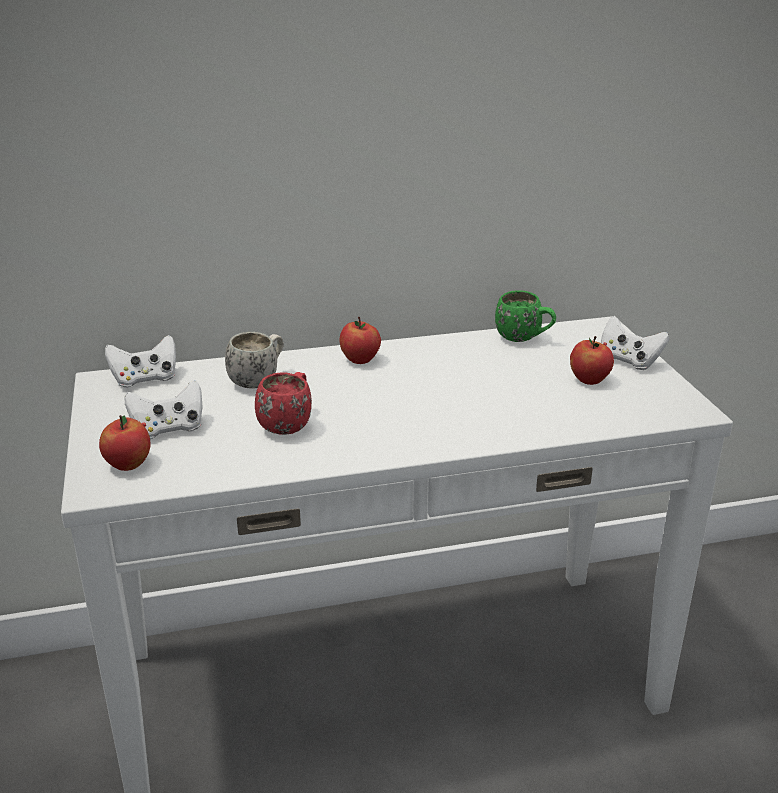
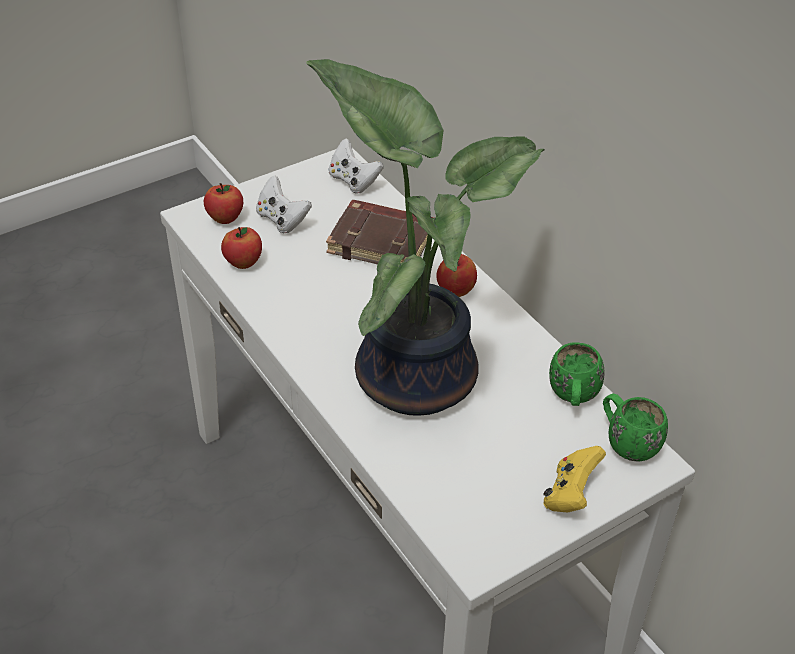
camera: 70 degrees right, 15 degrees up
(259, 380) = (383, 241): white mug -> brown book
(288, 424) = (317, 279): red mug -> none
(458, 397) = (416, 372): none -> potted plant
(580, 331) = (626, 443): none -> green mug
(589, 380) = (502, 465): apple -> apple (243, 263)
(628, 361) = (570, 494): white game controller -> yellow game controller

